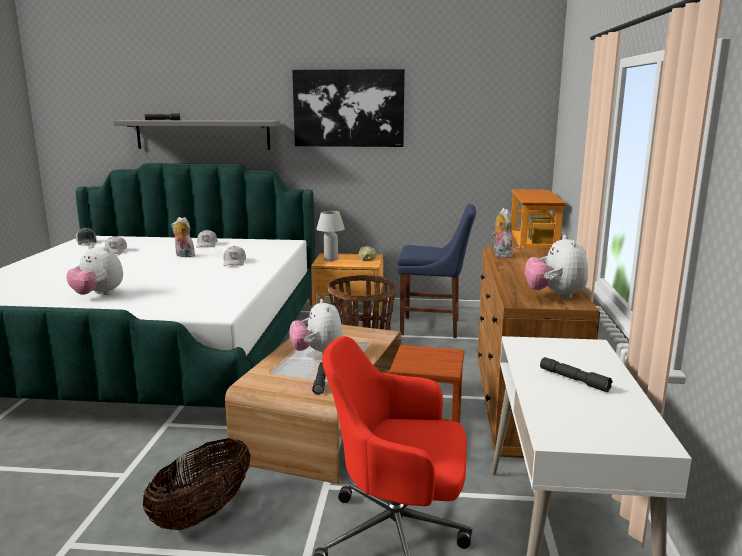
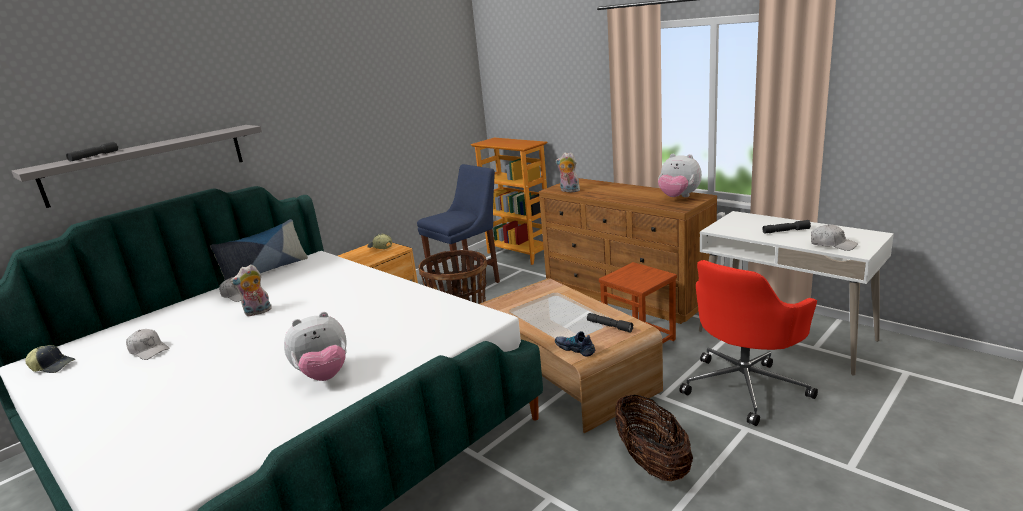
camera: 50 degrees left, 5 degrees up
(234, 262) = (336, 291): white cap -> white cap (832, 244)
(252, 239) = (265, 271): none -> pillow
(261, 378) = (575, 348): none -> shoe
(317, 353) = (552, 316): plush toy -> none
(331, 259) = (351, 260): white table lamp -> none
(348, 108) = (318, 96): picture -> none

